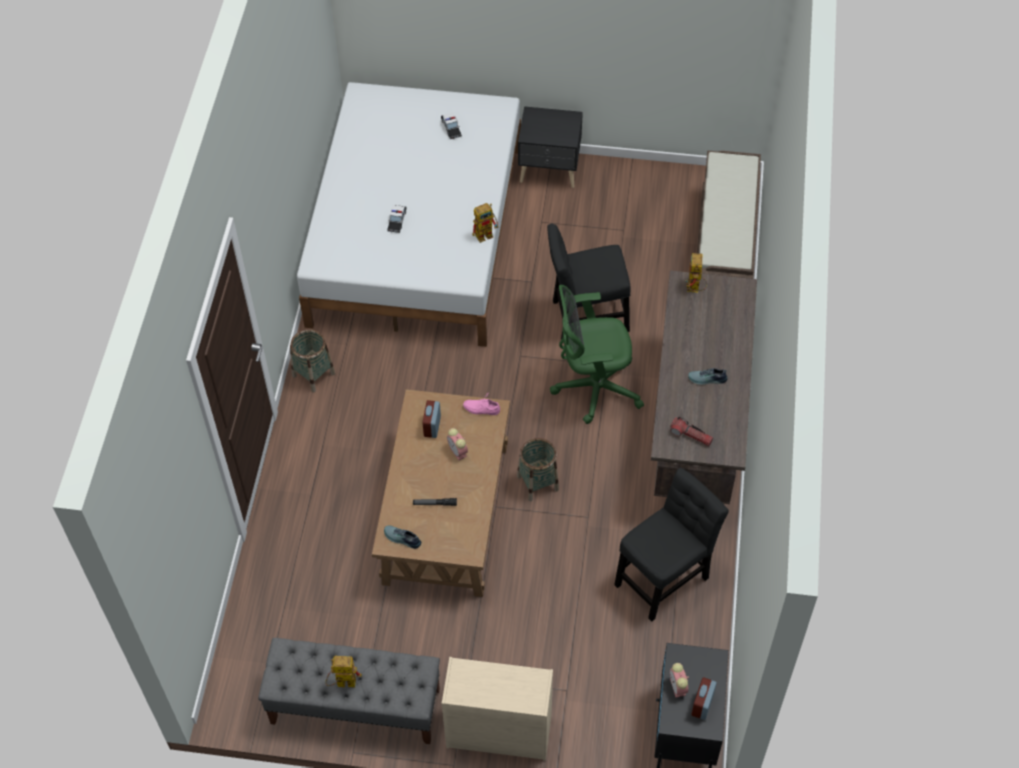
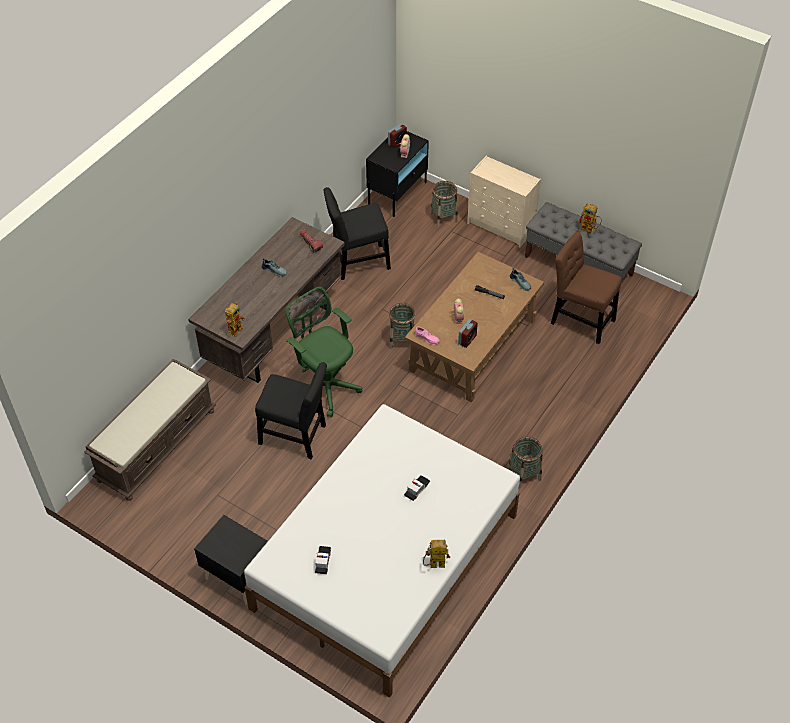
camera: 155 degrees left, 5 degrees down
(321, 611) = (580, 319): none -> brown chair
(486, 233) = (351, 449): toy robot -> toy robot (433, 565)
(591, 713) = (443, 217): none -> basket
(592, 388) = (325, 384): green office chair -> green office chair turned 150 degrees counterclockwise

